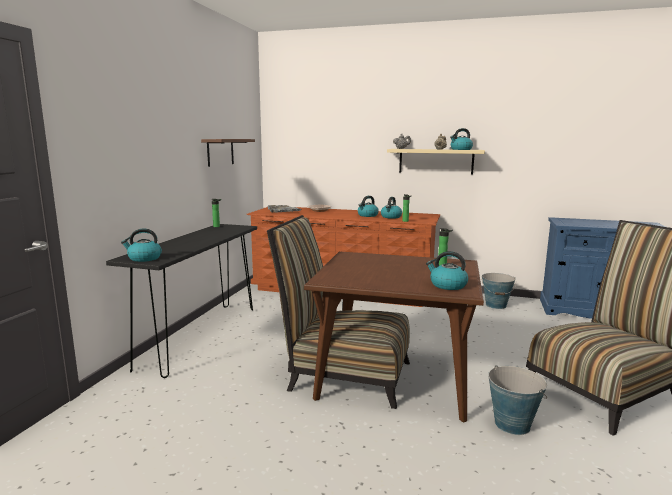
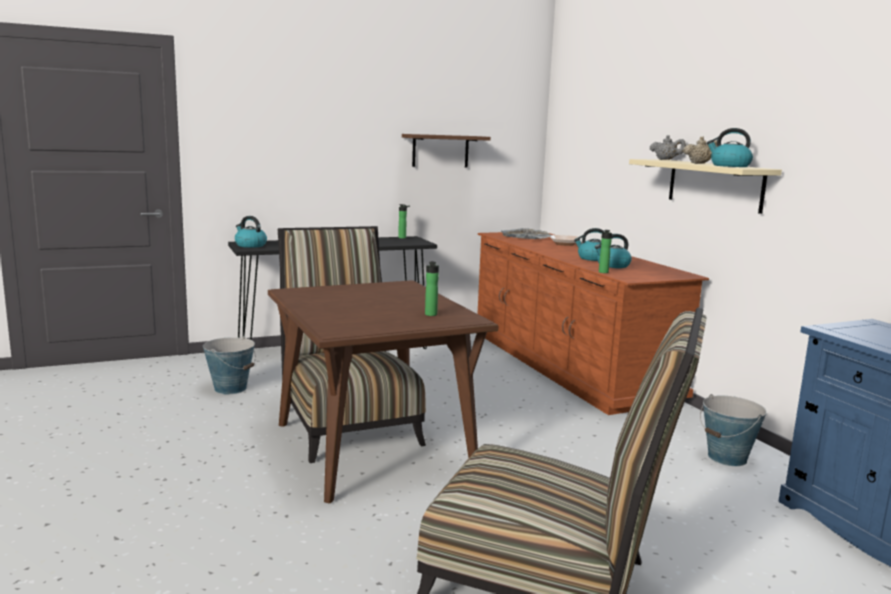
camera: 50 degrees right, 0 degrees up
(447, 285) = (348, 324): kettle -> none
(512, 424) = (355, 530): bucket -> bucket (230, 388)

